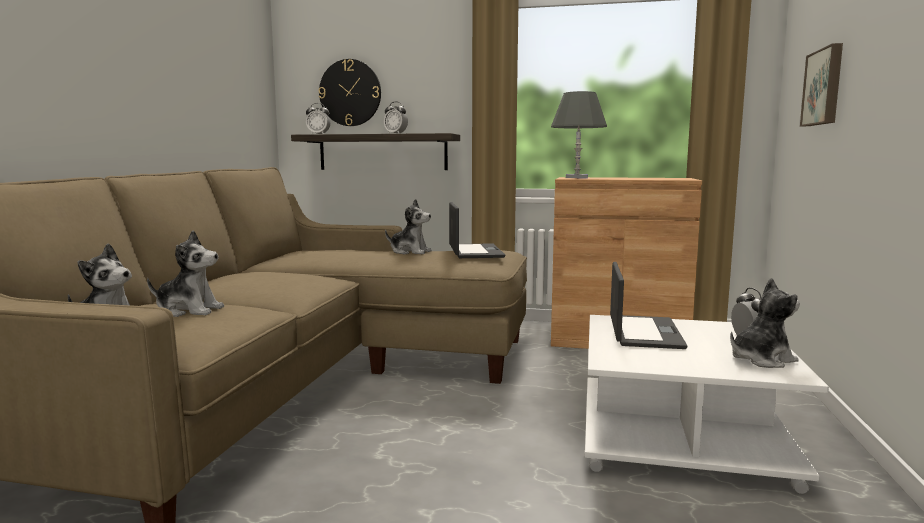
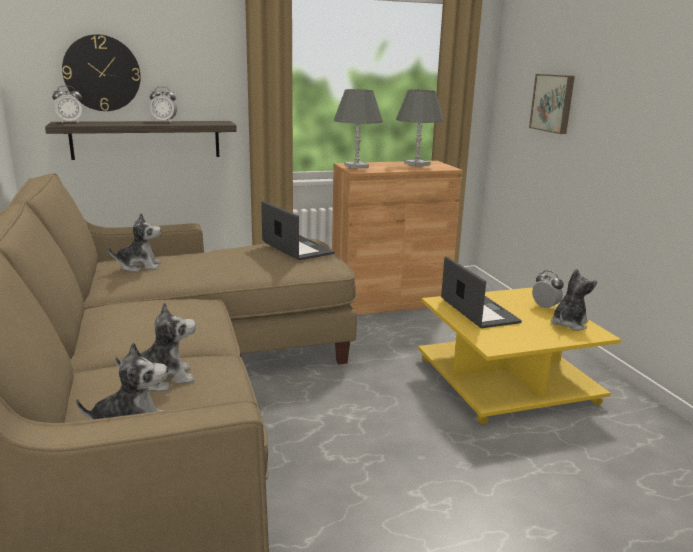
camera: 30 degrees left, 10 degrees up
(410, 252) = (237, 255): plush toy -> plush toy (139, 266)
(655, 178) = (417, 164): none -> grey table lamp
(678, 436) = (504, 380): white coffee table -> yellow coffee table

